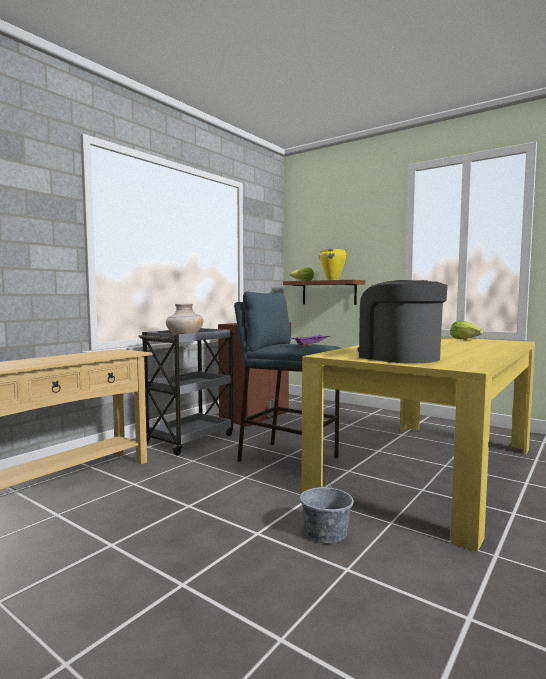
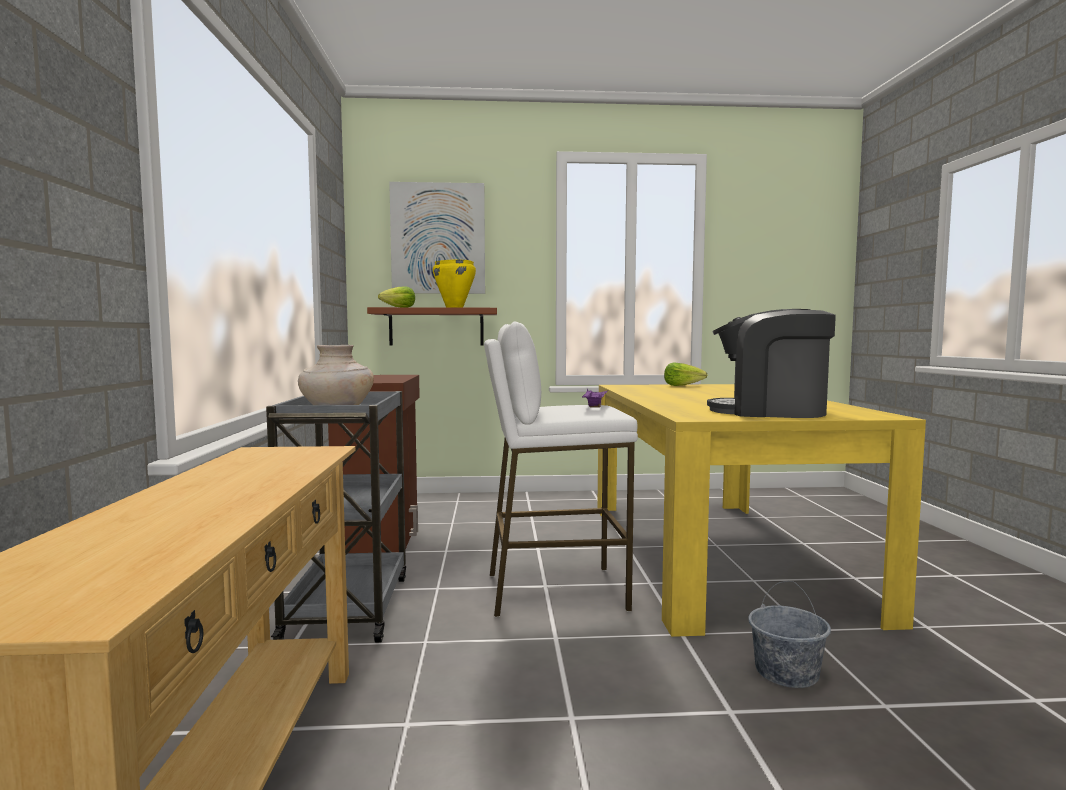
camera: 40 degrees left, 0 degrees up
(287, 459) = (554, 591): blue stool -> white stool
(331, 235) = (438, 238): none -> picture

